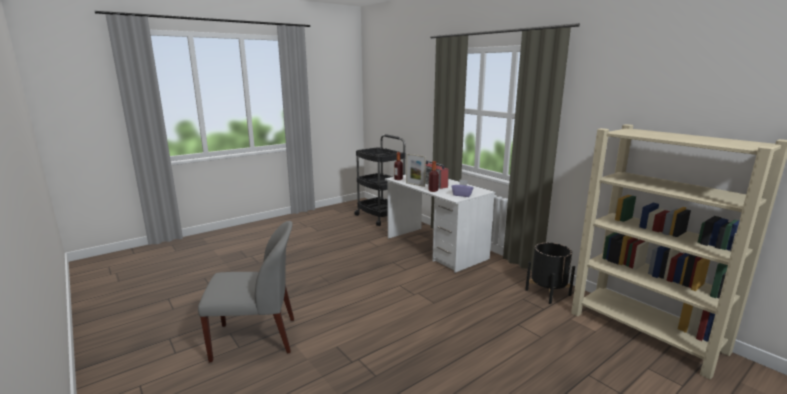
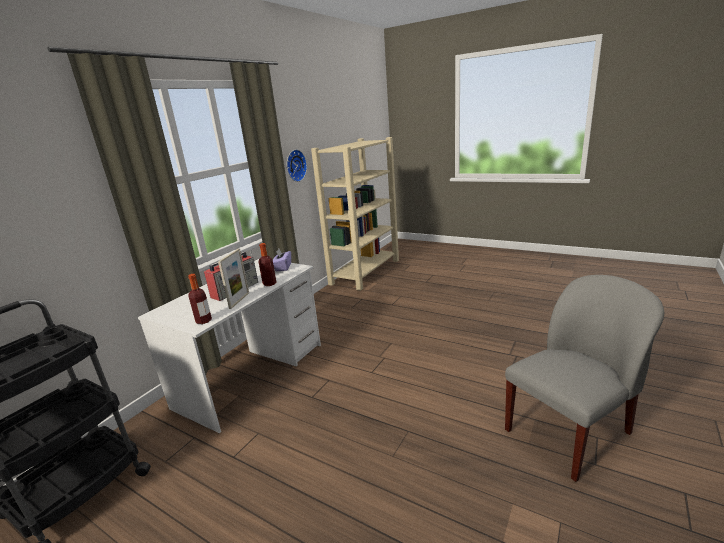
camera: 110 degrees left, 5 degrees up
(257, 338) = (569, 431): grey chair -> grey chair turned 90 degrees clockwise
(548, 292) = (333, 300): black planter -> none
(591, 136) = (295, 165): none -> wall clock

